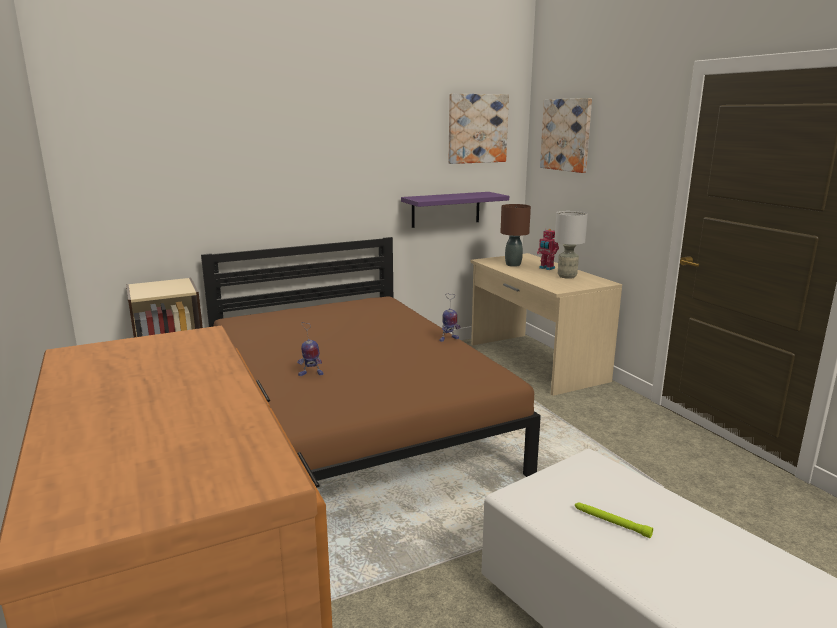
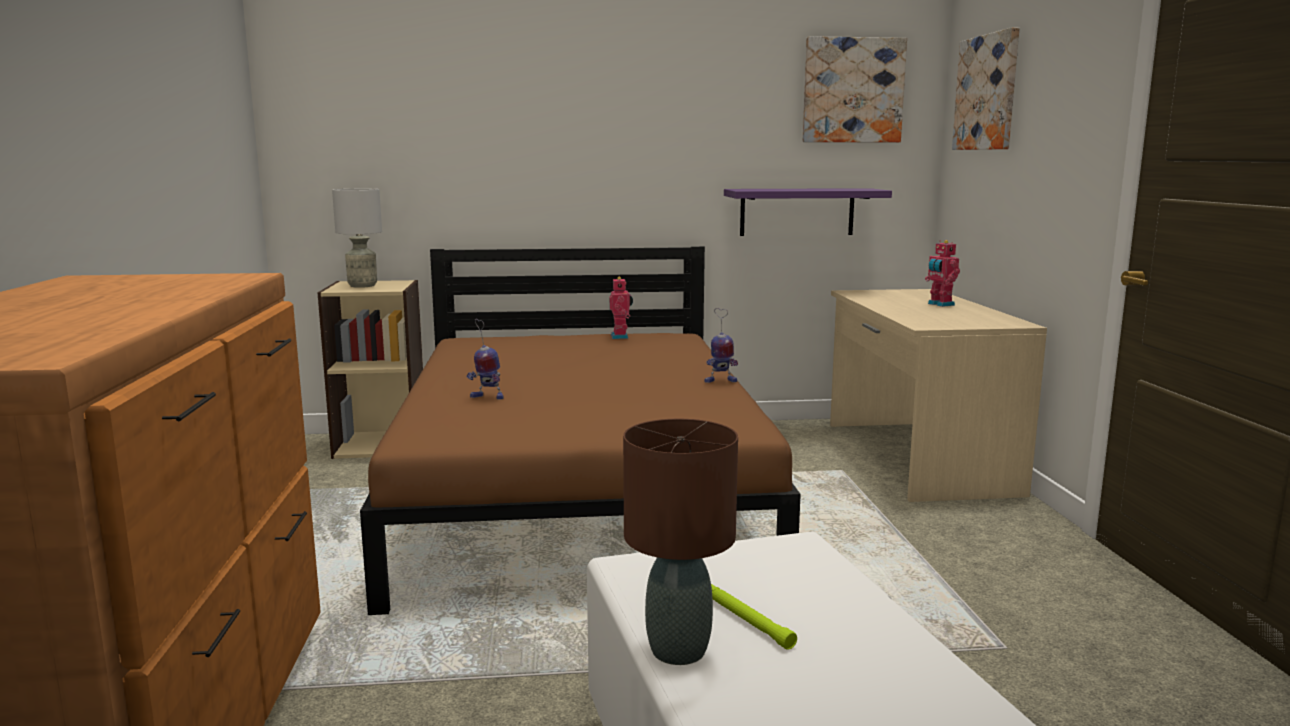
camera: 20 degrees right, 5 degrees down
(347, 305) = (621, 337): none -> toy robot
(513, 264) = (890, 298): brown table lamp -> brown table lamp (678, 650)
(567, 276) = (962, 314): grey table lamp -> grey table lamp (363, 286)

